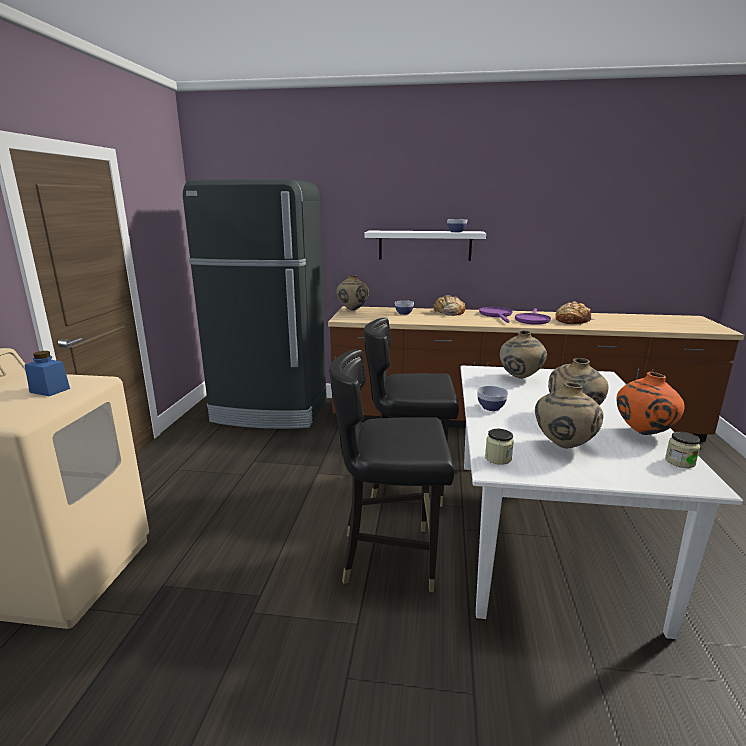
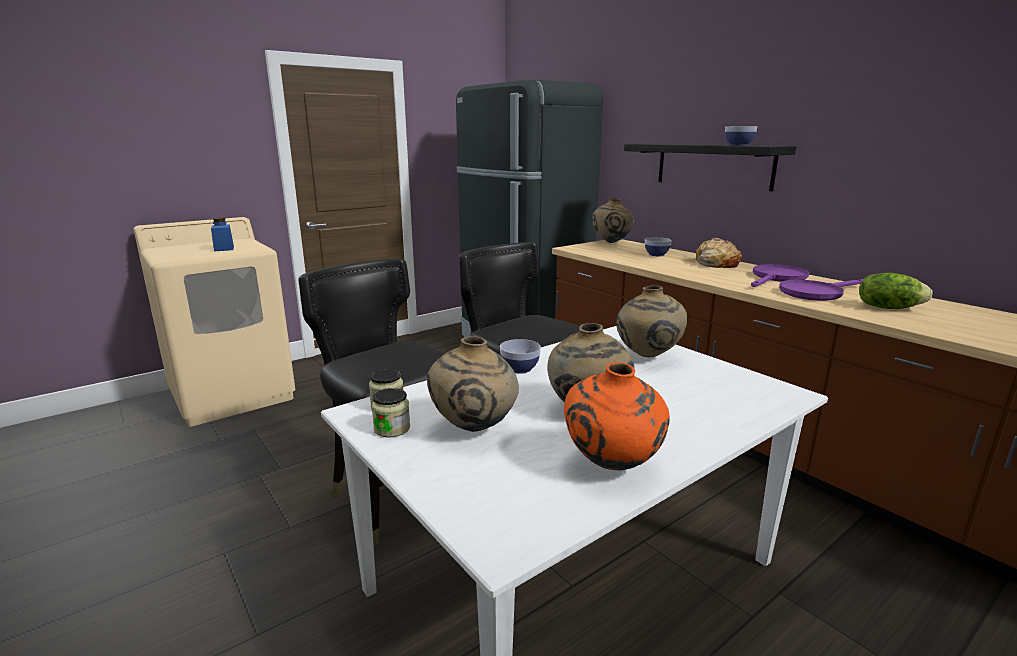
camera: 45 degrees right, 0 degrees up
(425, 245) = (713, 165): white shelf -> black shelf
(572, 321) = (888, 308): bread -> lettuce
(680, 462) = (552, 512): jar -> jar (392, 429)

